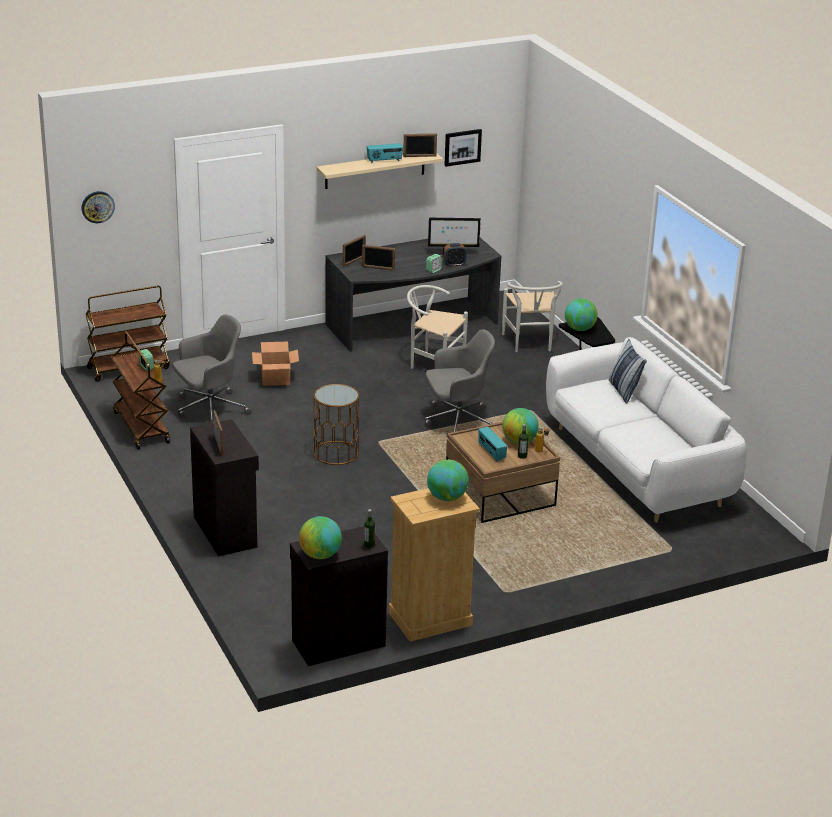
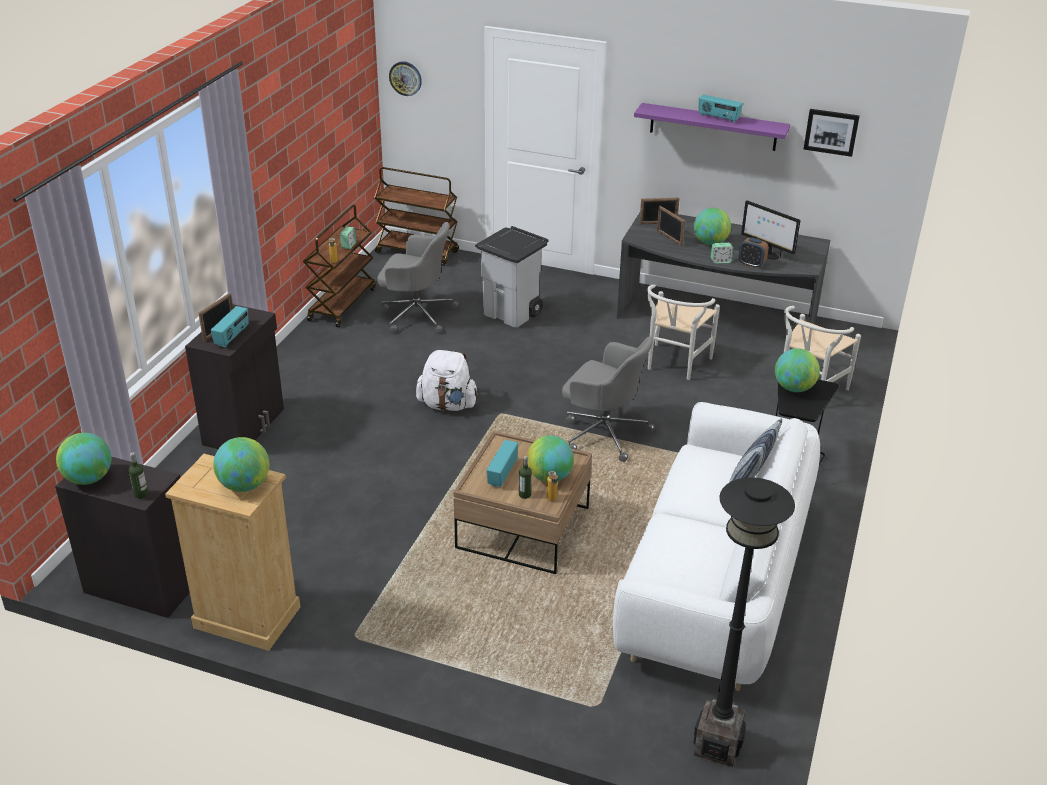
camera: 45 degrees right, 5 degrees up
(235, 444) = (232, 337): none -> radio
(276, 379) = (513, 313): cardboard box -> grey trash can
(336, 453) = (447, 405): brown side table -> white backpack
(375, 169) = (713, 127): beige shelf -> purple shelf
(408, 261) = (710, 243): none -> globe
(419, 156) = (763, 125): picture frame -> none
(433, 364) = (674, 365): white chair -> white chair turned 135 degrees counterclockwise
(747, 533) = (717, 746): none -> black floor lamp

